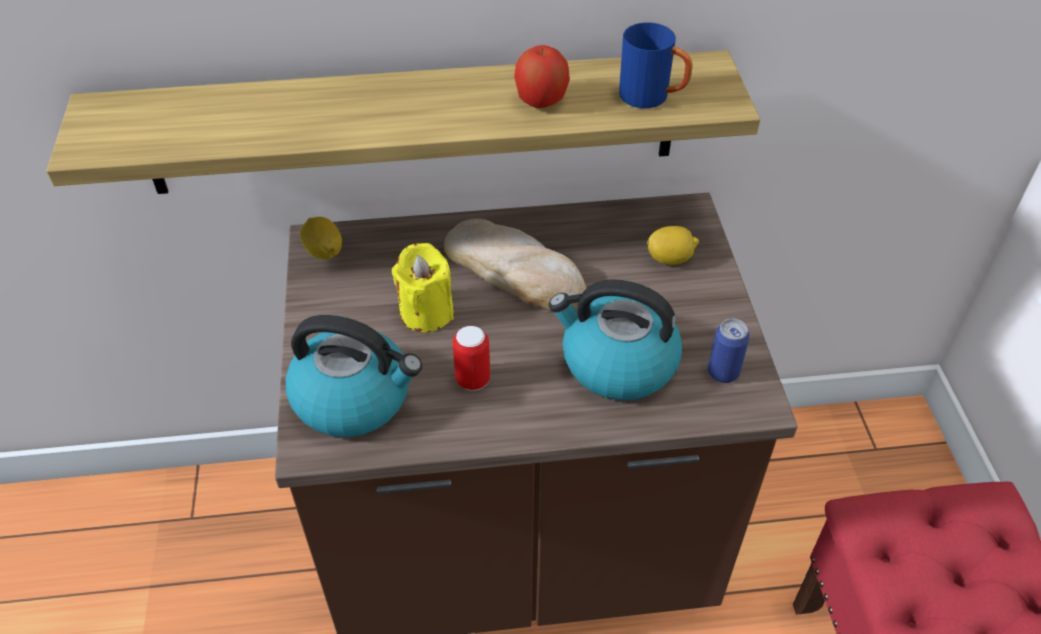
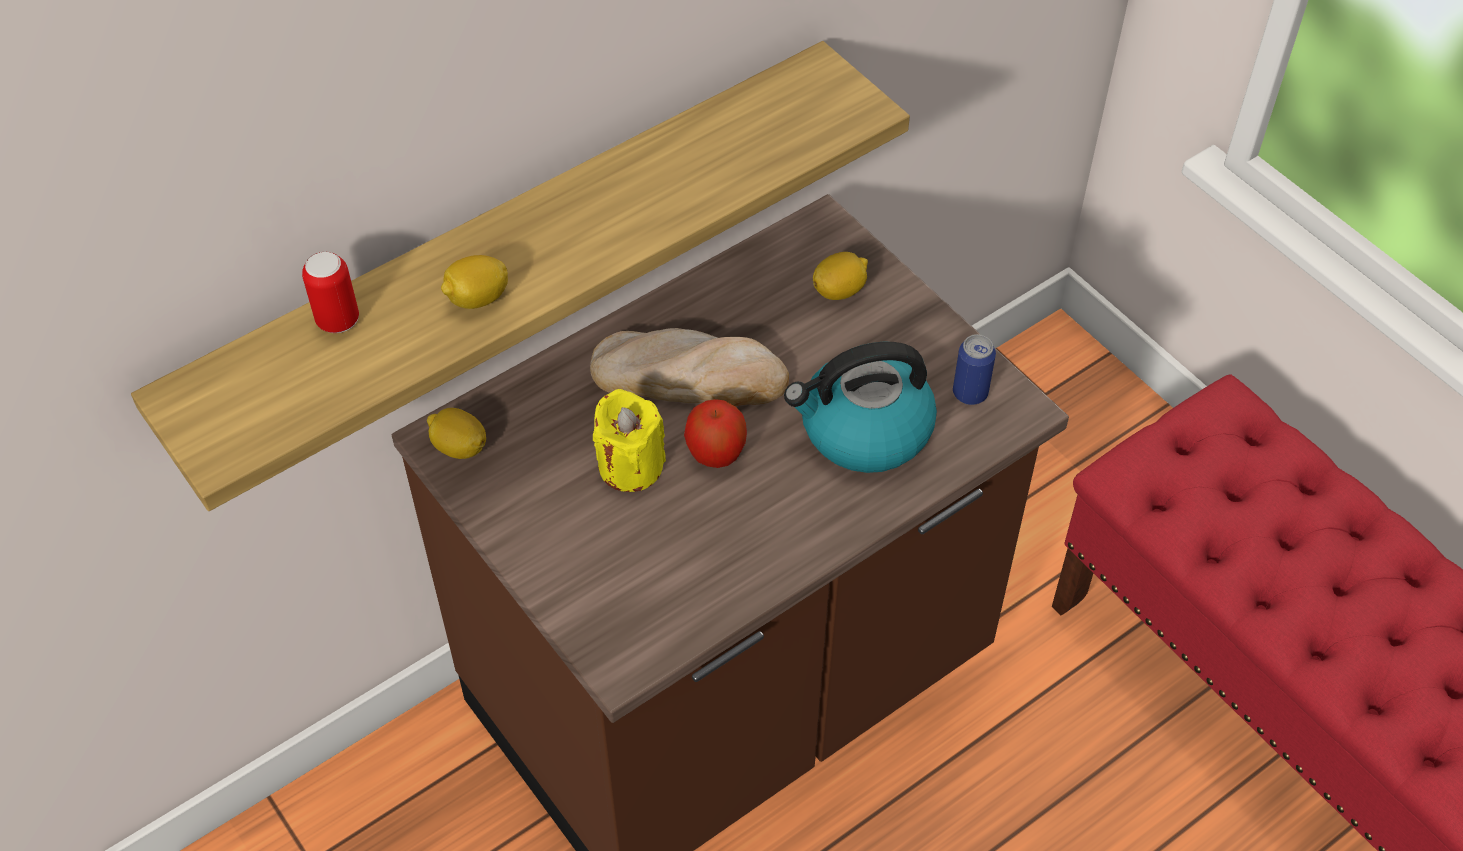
camera: 30 degrees left, 5 degrees up
(333, 121) = (477, 299): none -> lemon
(354, 397) = (627, 592): kettle -> none
(473, 379) = (734, 515): can -> can (338, 320)
(541, 101) = (679, 182): apple -> apple (716, 452)
(652, 98) = (789, 132): blue mug -> none

